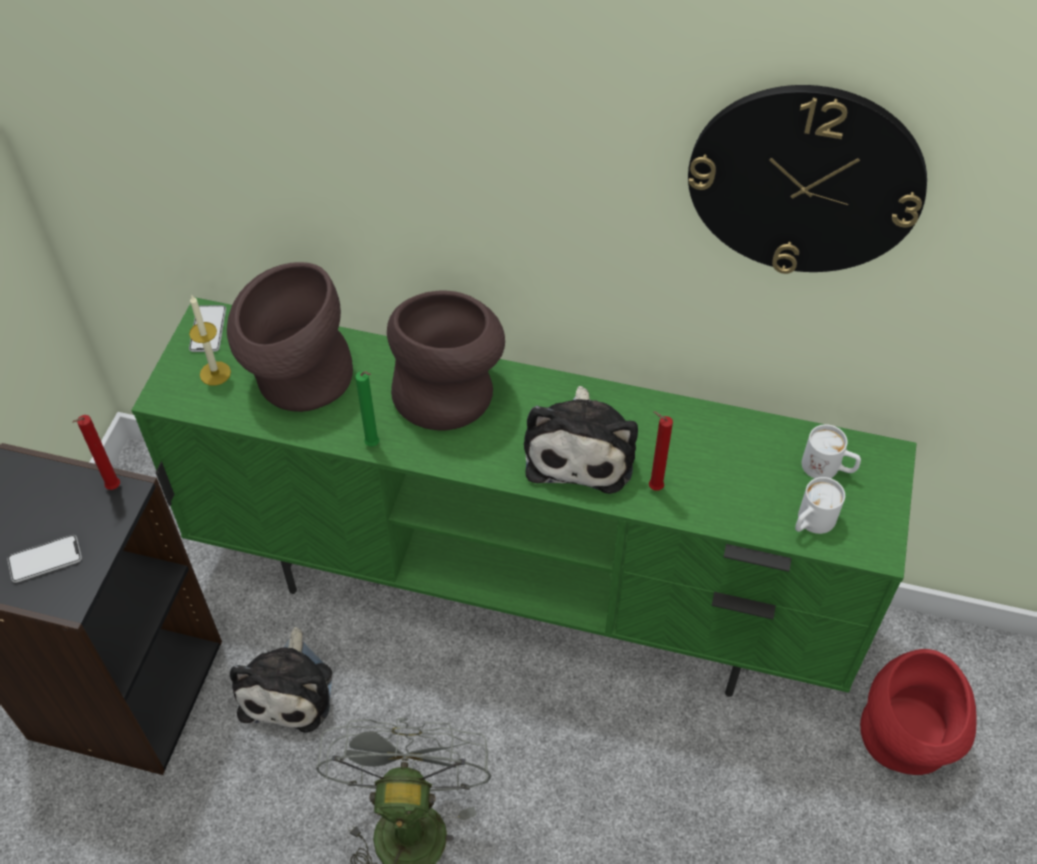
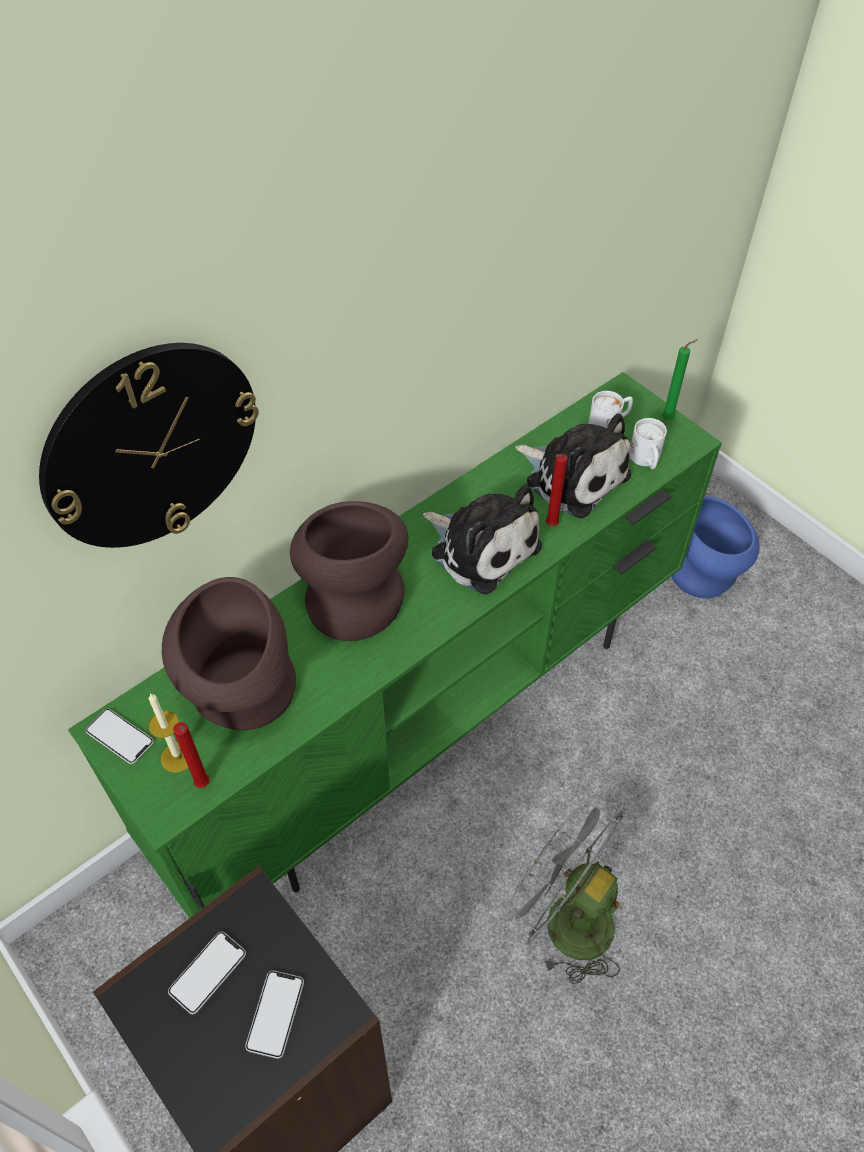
camera: 55 degrees left, 0 degrees up
(53, 499) = (207, 972): none -> phone
(112, 489) = (240, 911): red candle -> red candle (203, 785)
(289, 688) = (385, 945): plush toy -> plush toy (573, 476)
(374, 445) = (364, 678): green candle -> green candle (669, 418)
(805, 180) = (539, 210): wall clock -> wall clock (151, 446)
(904, 743) = (706, 576): red vase -> blue vase

